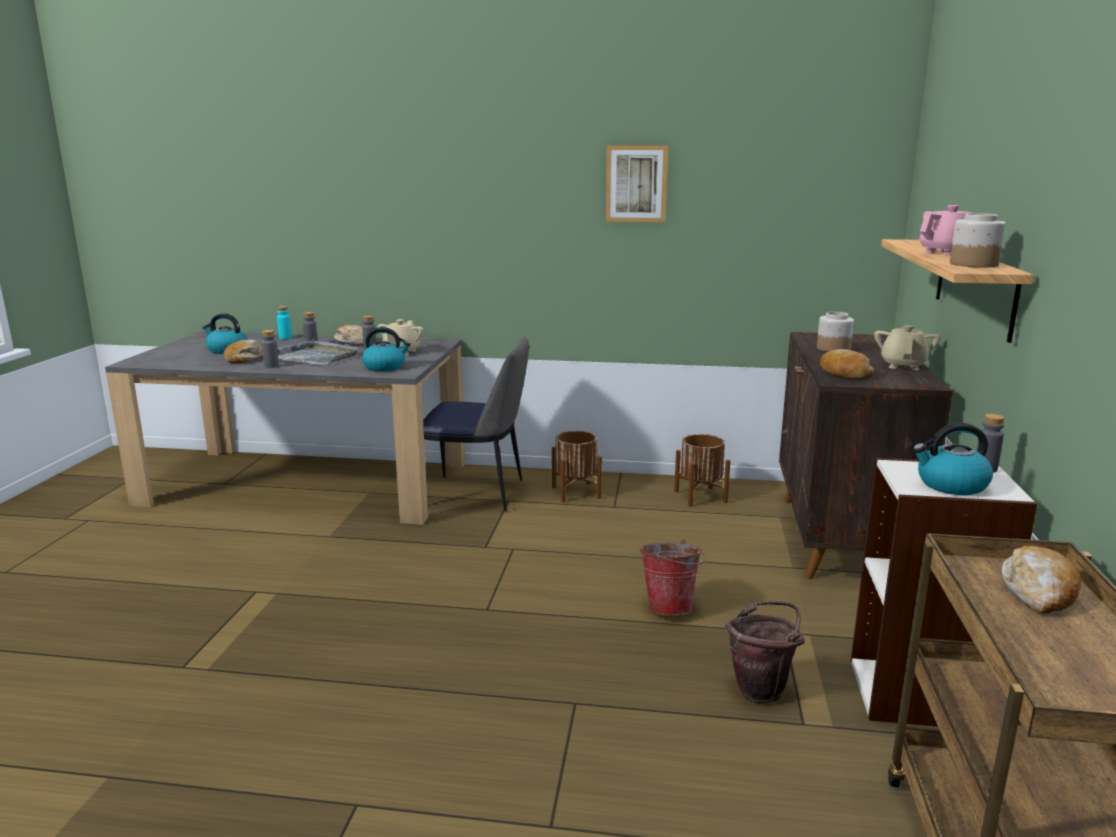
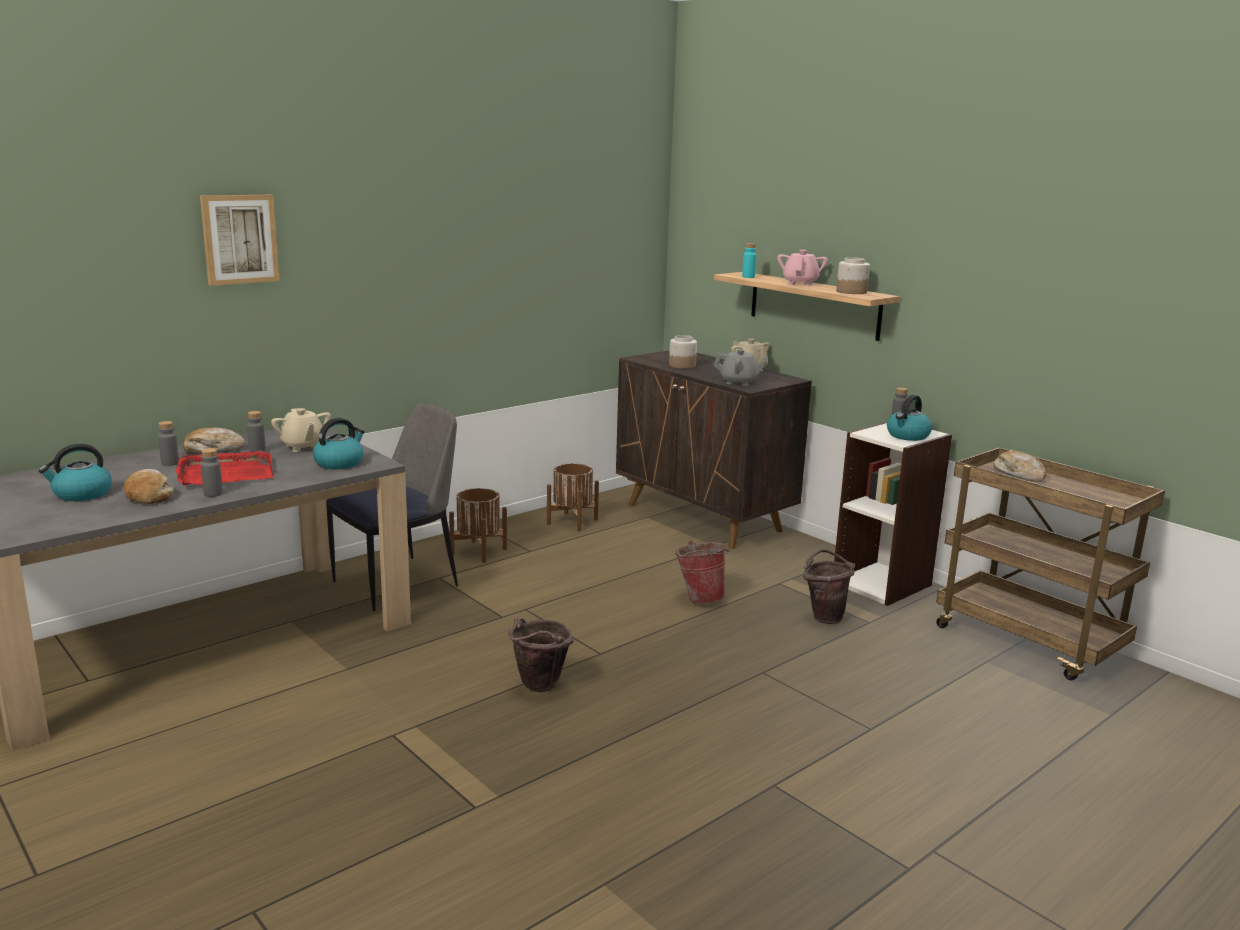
camera: 50 degrees left, 0 degrees up
(285, 338) = (103, 464): turquoise bottle -> turquoise bottle (748, 277)
(314, 357) = (225, 473): grey tray -> red tray
(391, 610) = (538, 688): none -> brown bucket
(636, 184) = (481, 235): picture -> picture (239, 239)
(844, 374) = (738, 382): bread -> grey teapot

